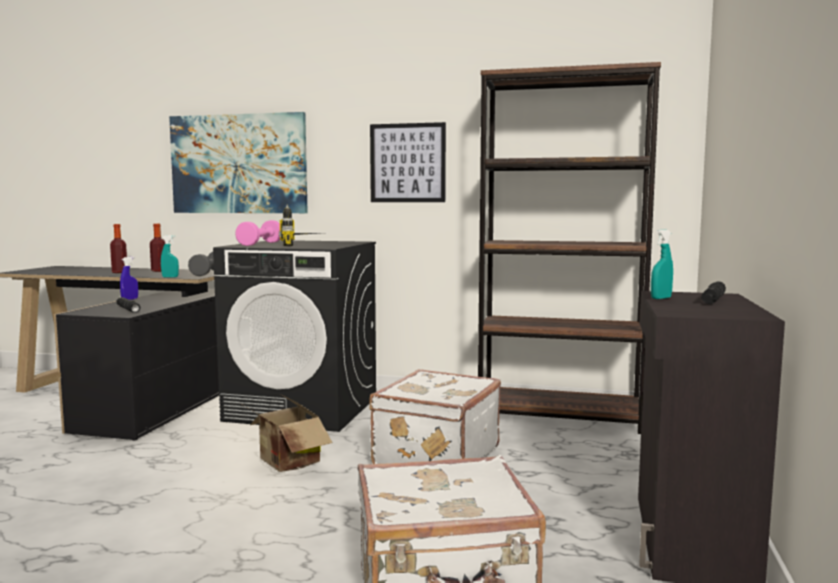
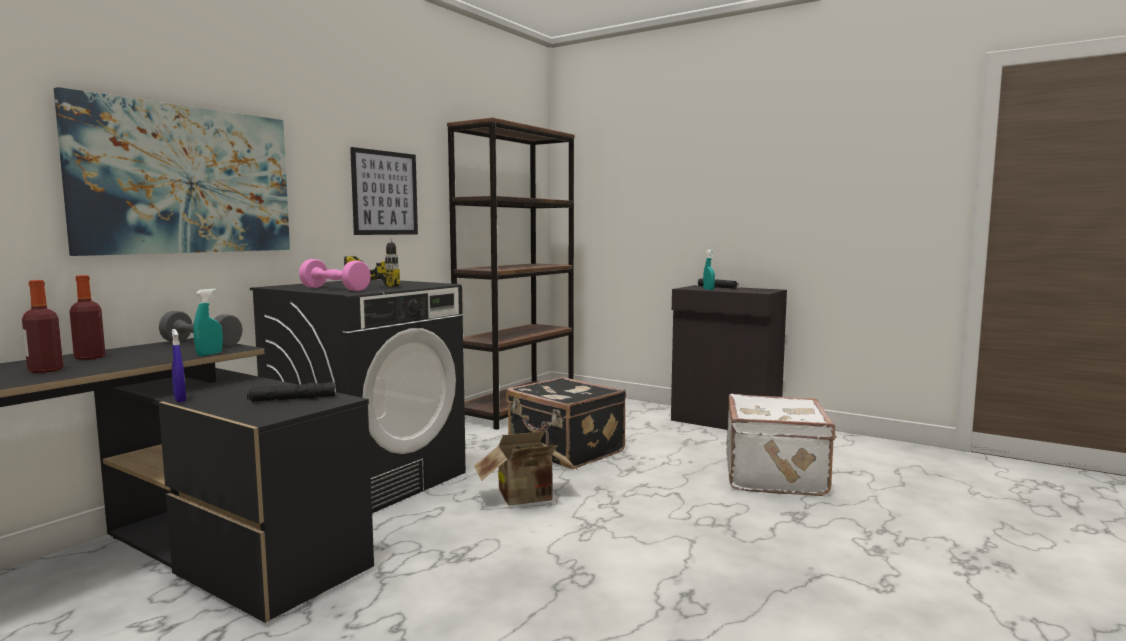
camera: 70 degrees left, 0 degrees up
(434, 458) = (565, 451): white suitcase -> black suitcase

